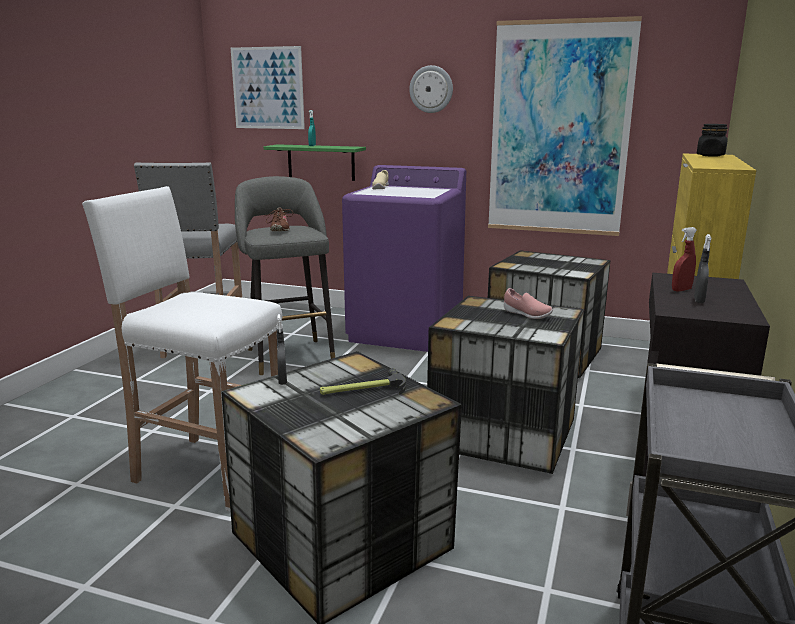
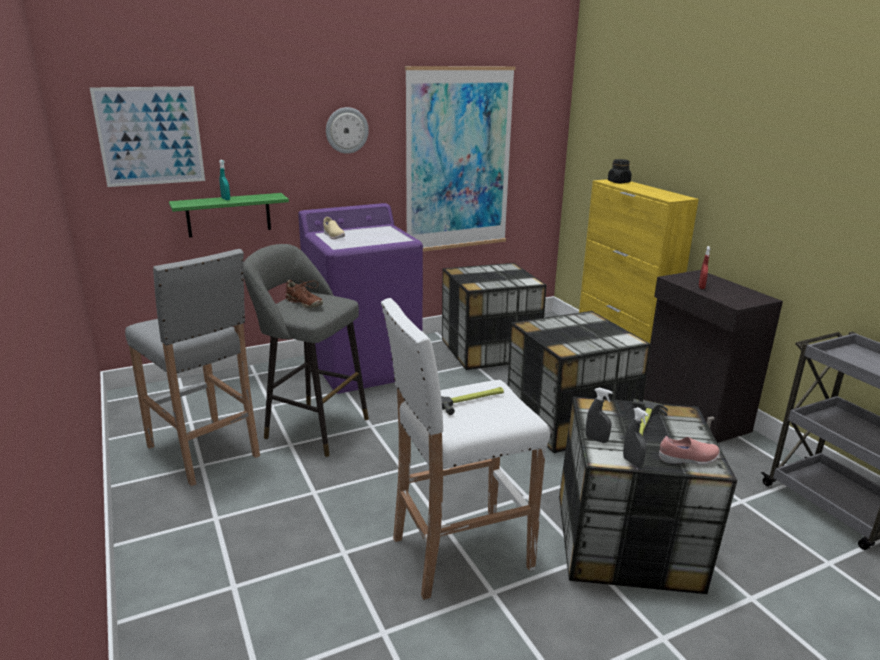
camera: 45 degrees left, 5 degrees up
(211, 303) = (471, 400): none -> hammer
(526, 314) = (580, 326): pink shoe -> pink shoe (688, 460)
(699, 300) = (725, 292): grey spray bottle -> grey spray bottle (632, 462)

